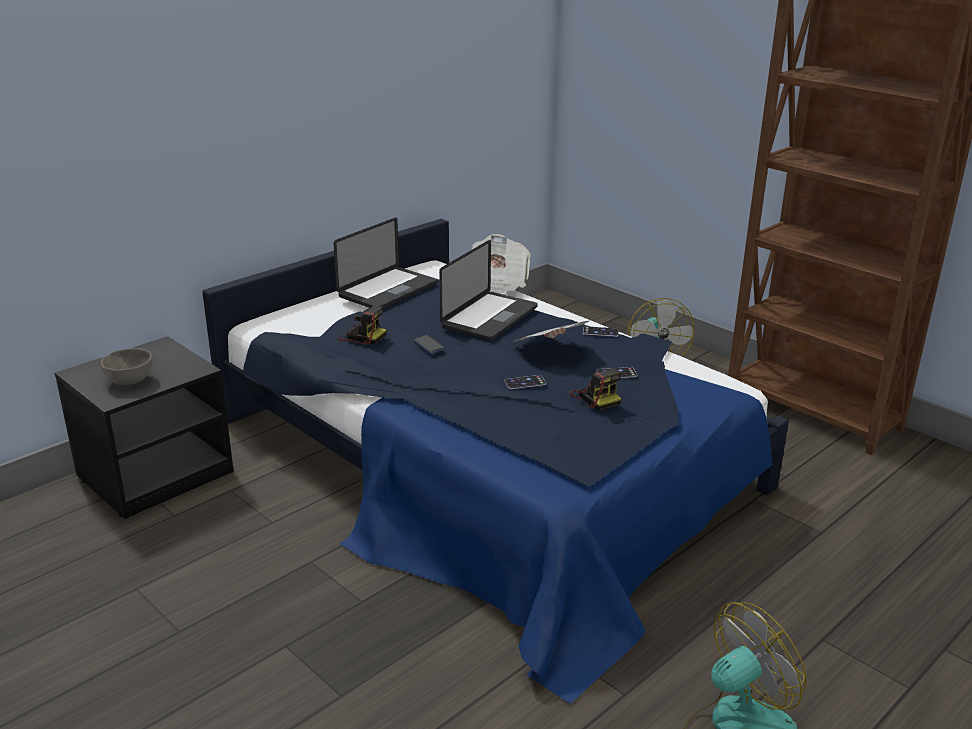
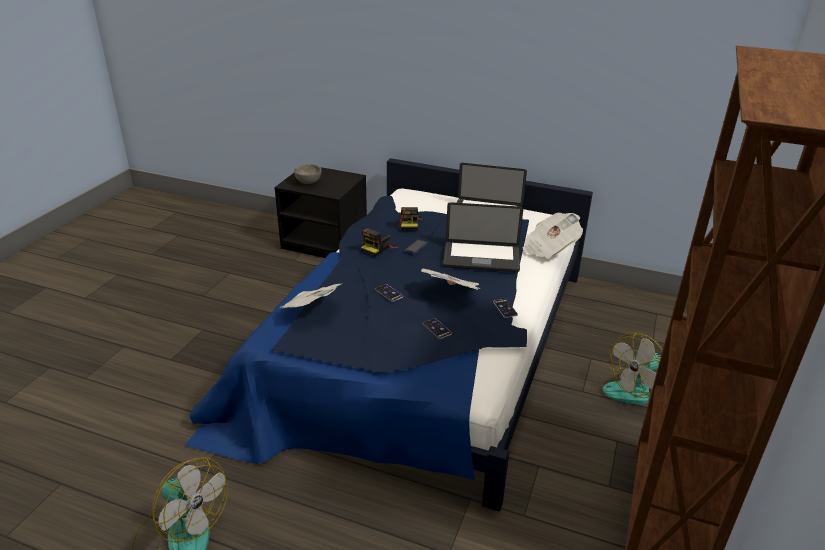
camera: 65 degrees right, 5 degrees up
(515, 442) = (311, 309): none -> newspaper
(595, 397) = (391, 327): camera -> camera (378, 248)

